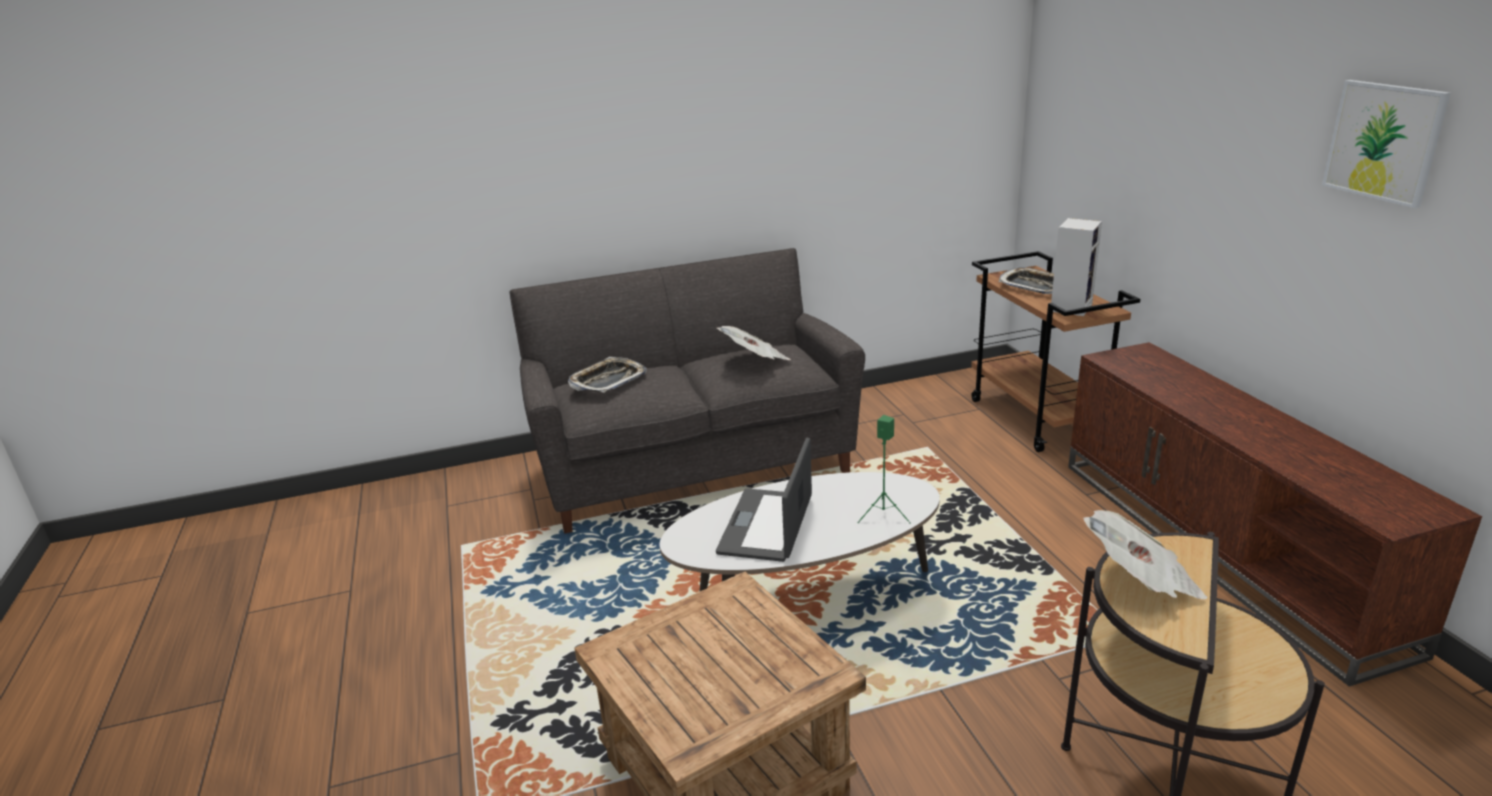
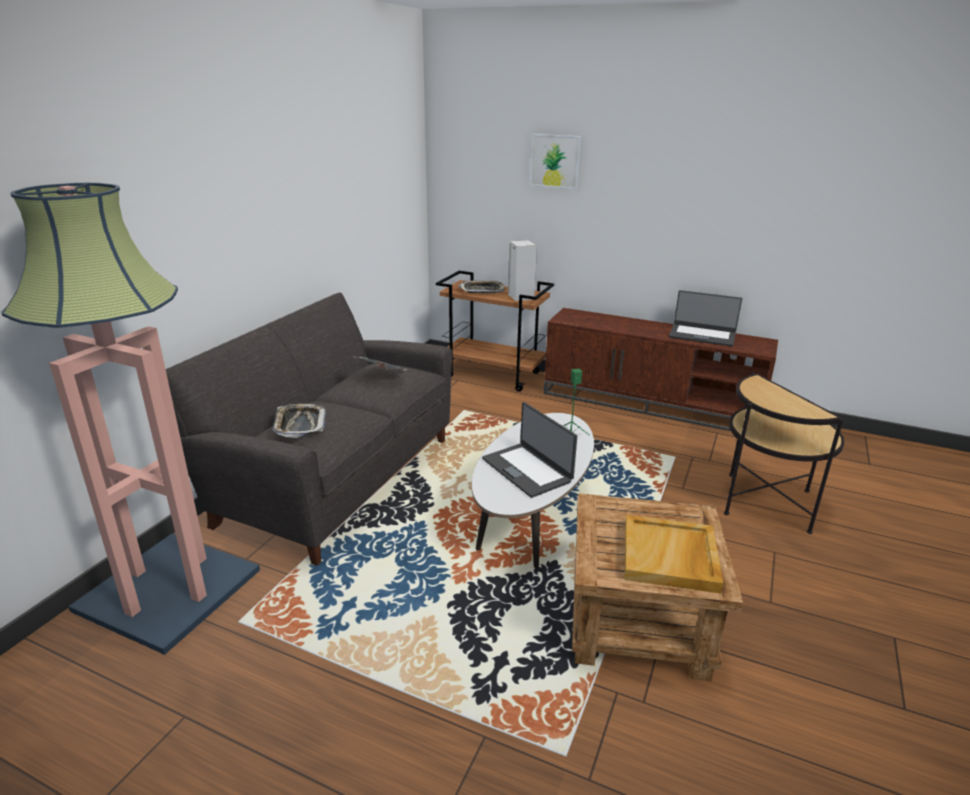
camera: 50 degrees left, 0 degrees up
(462, 495) = (169, 589): none -> floor lamp
(700, 688) = (670, 557): none -> beige tray
(1141, 581) = (771, 400): newspaper -> none
(1314, 454) = (702, 335): none -> laptop
(1384, 142) = (704, 173): picture -> picture (555, 161)

